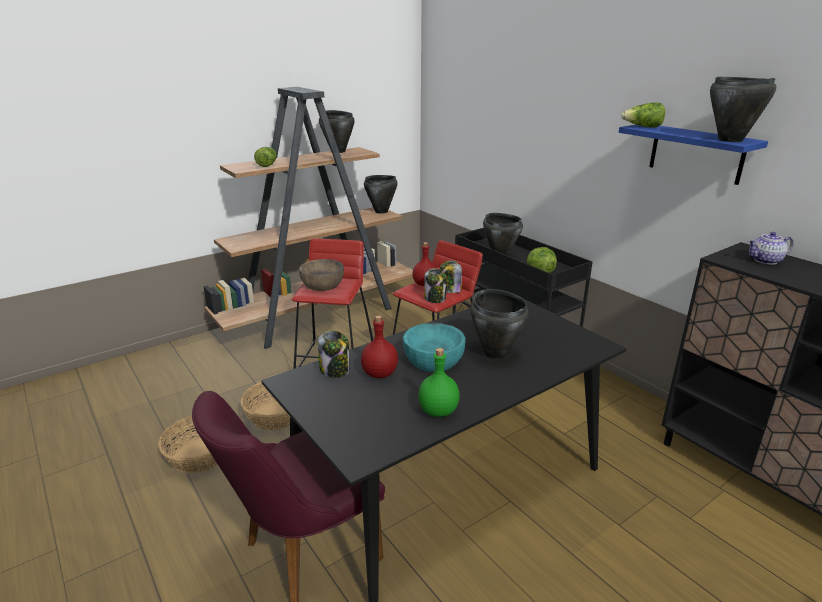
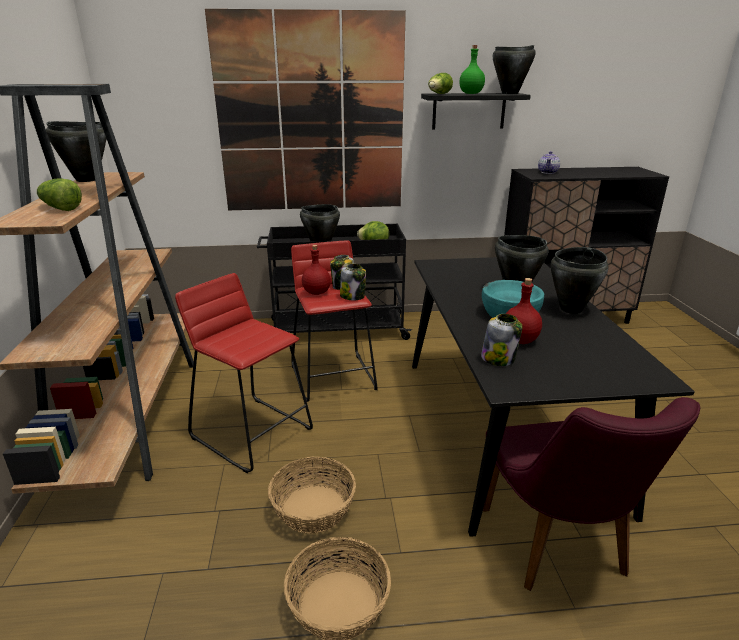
camera: 60 degrees left, 0 degrees up
(322, 284) = (237, 338): brown bowl -> none
(381, 211) = (136, 253): black cooking pot -> black cooking pot (571, 309)
(437, 411) = (595, 332): green bottle -> green bottle (470, 93)
(542, 130) = (311, 116): none -> picture
(696, 153) = (468, 111): blue shelf -> black shelf

